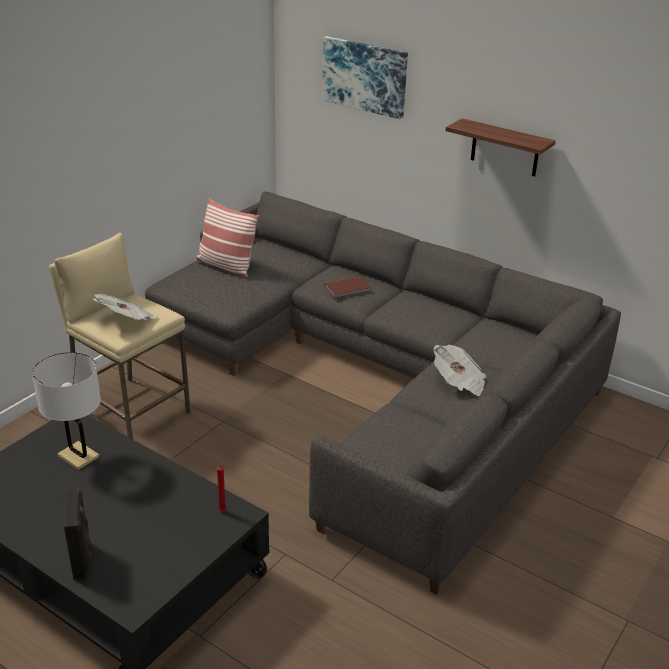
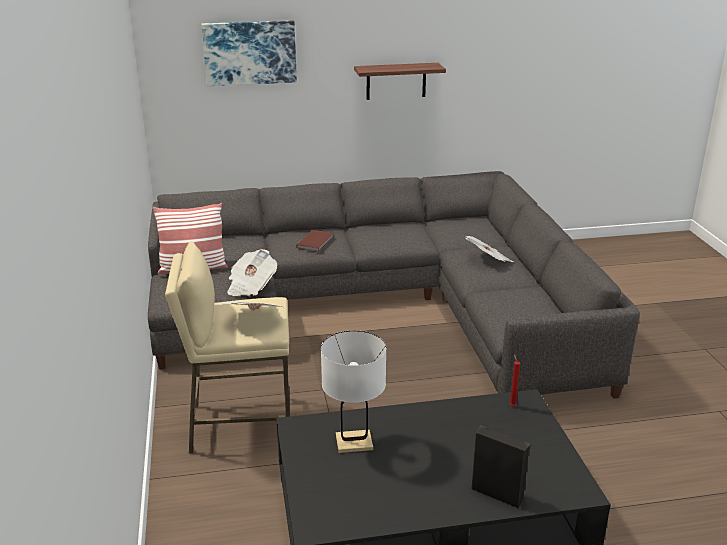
camera: 45 degrees left, 5 degrees down
(237, 301) = (251, 286): none -> newspaper

